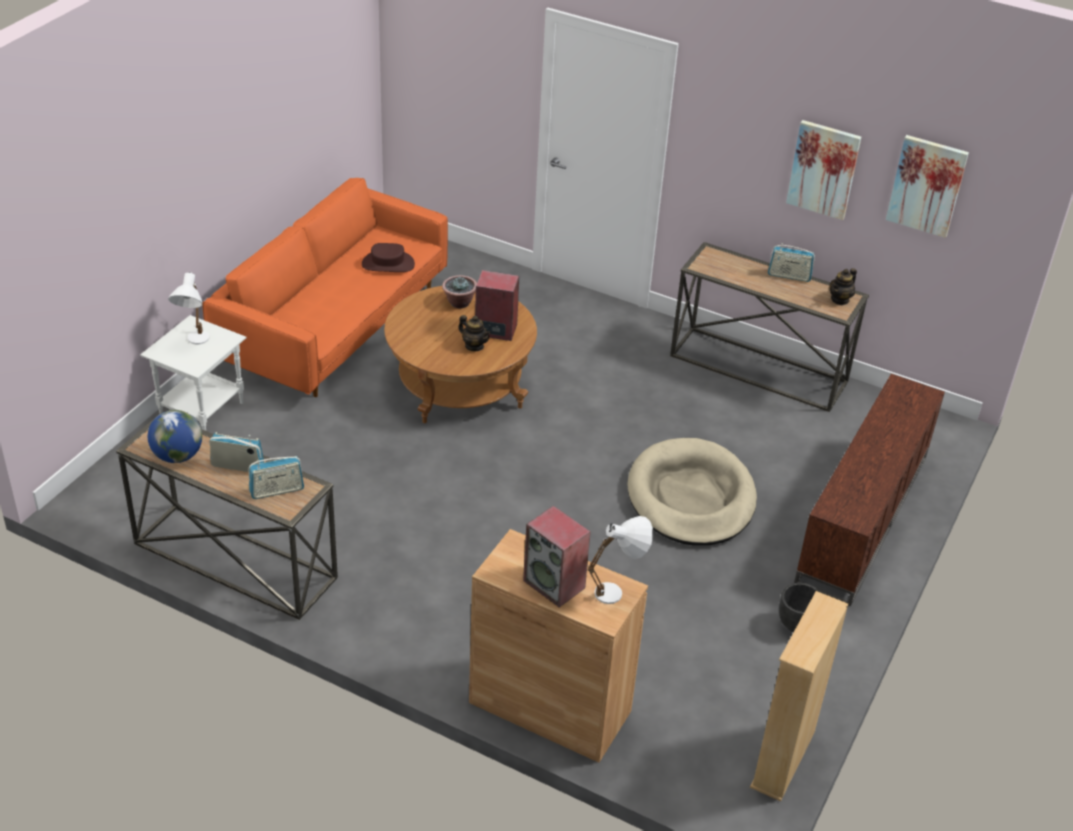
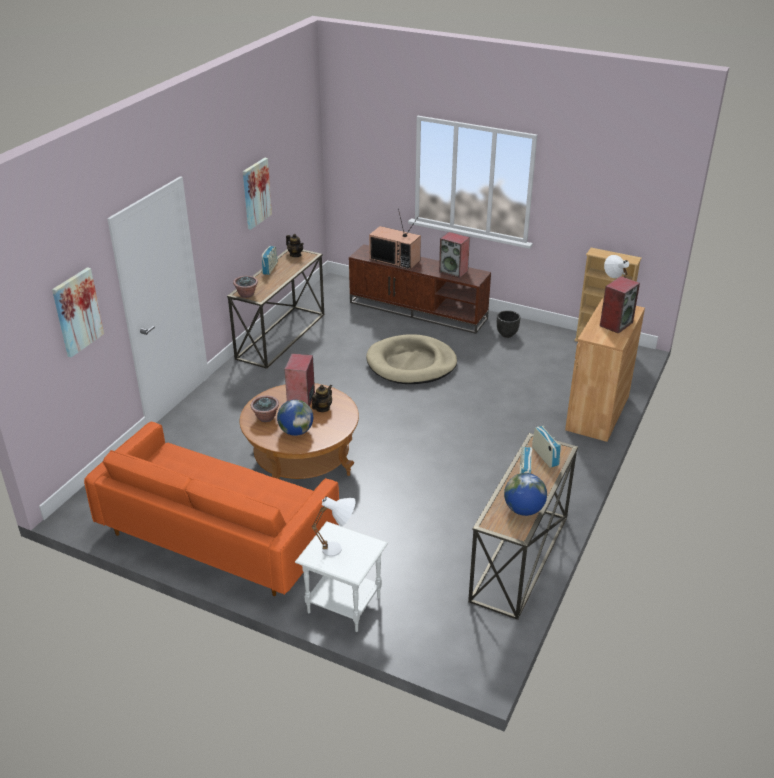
camera: 90 degrees left, 5 degrees down
(388, 264) = (193, 467): brown hat -> none
(427, 325) = (296, 431): none -> globe
(707, 257) = (247, 294): none -> potted plant
(860, 489) = (454, 271): none -> speaker
(892, 424) = (396, 259): none -> television
(927, 185) = (290, 161): picture -> picture (77, 312)

